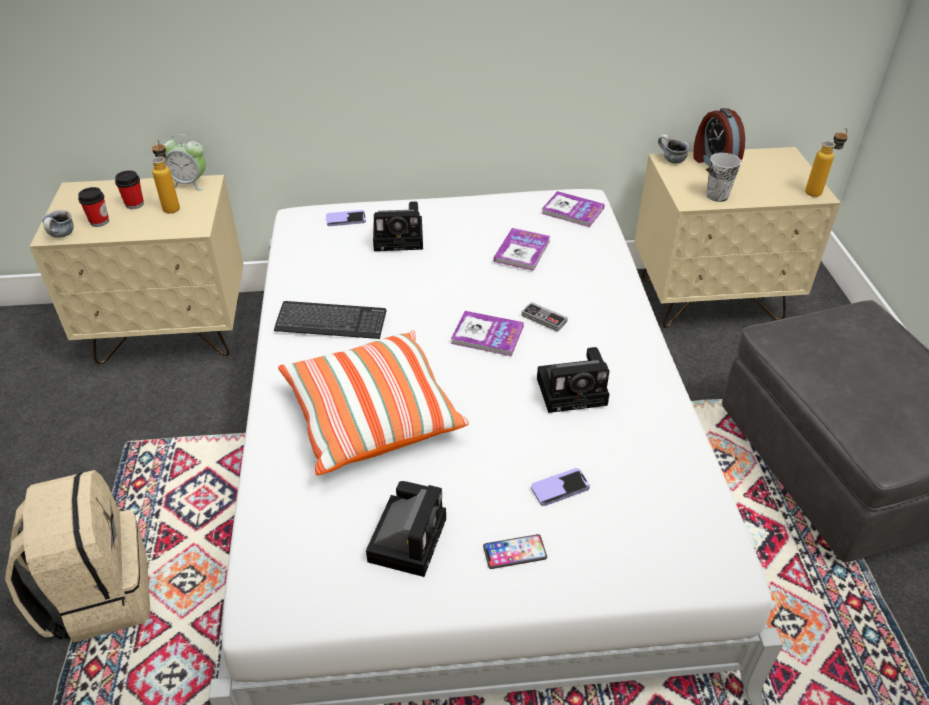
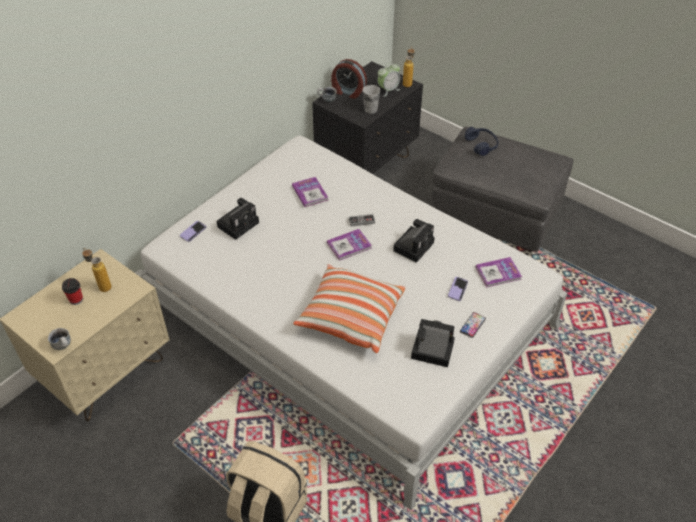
camera: 45 degrees left, 5 degrees up
(99, 221) = (72, 323): cup -> none
(189, 183) = (89, 266): alarm clock -> alarm clock (388, 90)
(331, 322) = (270, 289): keyboard -> none
(408, 537) = (430, 350): camera -> camera turned 45 degrees counterclockwise
(572, 211) = (305, 156): book -> book (498, 273)
(710, 299) = (366, 164): beige nightstand -> black nightstand
(864, 334) = (481, 145): none -> blue headphones

